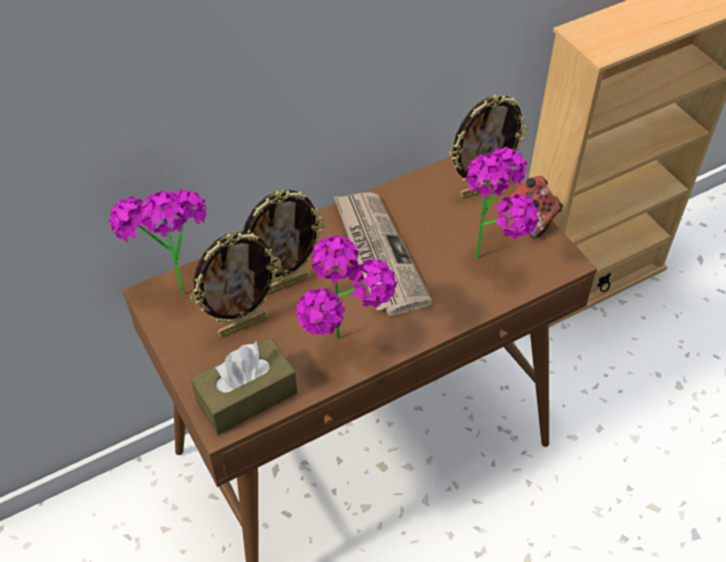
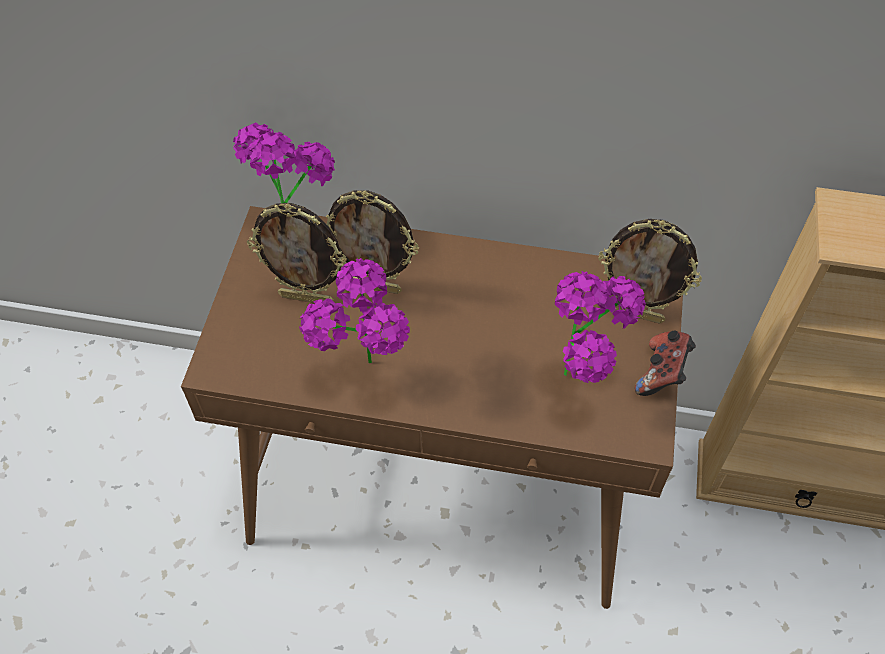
camera: 40 degrees right, 5 degrees up
(246, 396) = (251, 360): brown tissue box -> none
(377, 254) = (478, 311): newspaper -> none

